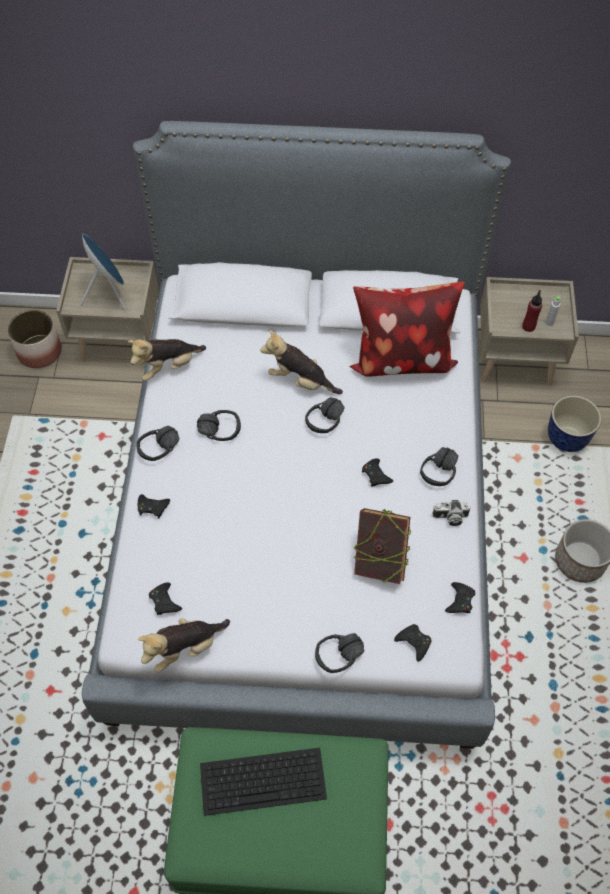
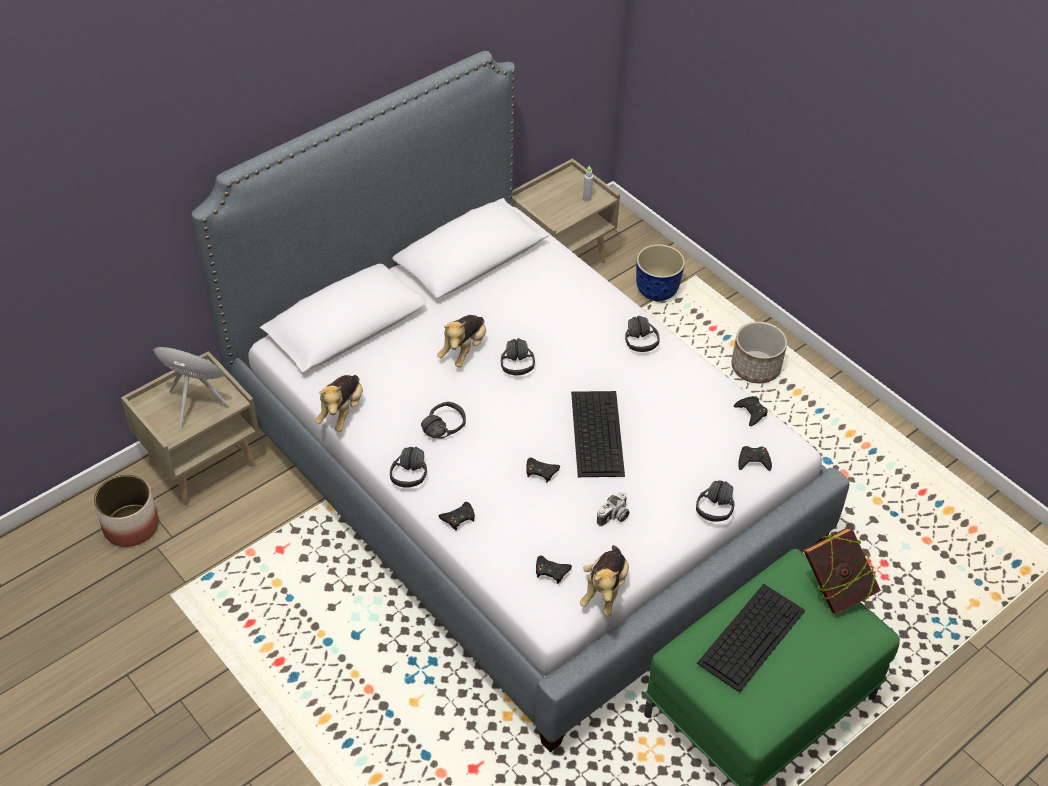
camera: 45 degrees left, 10 degrees down
(300, 381) = (464, 350): plush toy -> plush toy turned 45 degrees counterclockwise
(320, 520) = (596, 432): none -> keyboard
(376, 475) = (599, 374): black game controller -> black game controller (541, 471)
(379, 560) = (669, 427): book -> book (835, 590)
(401, 358) = (522, 283): pillow -> none
(450, 518) = (683, 365): camera -> camera (614, 517)
(528, 326) = (575, 210): red bottle -> none

